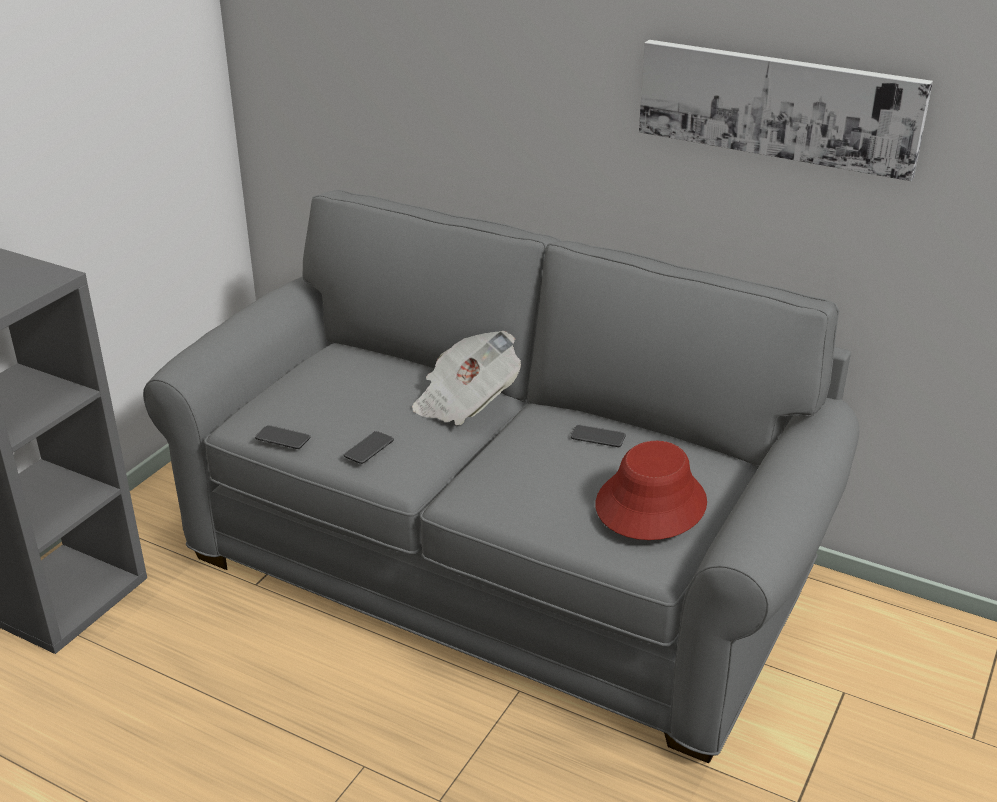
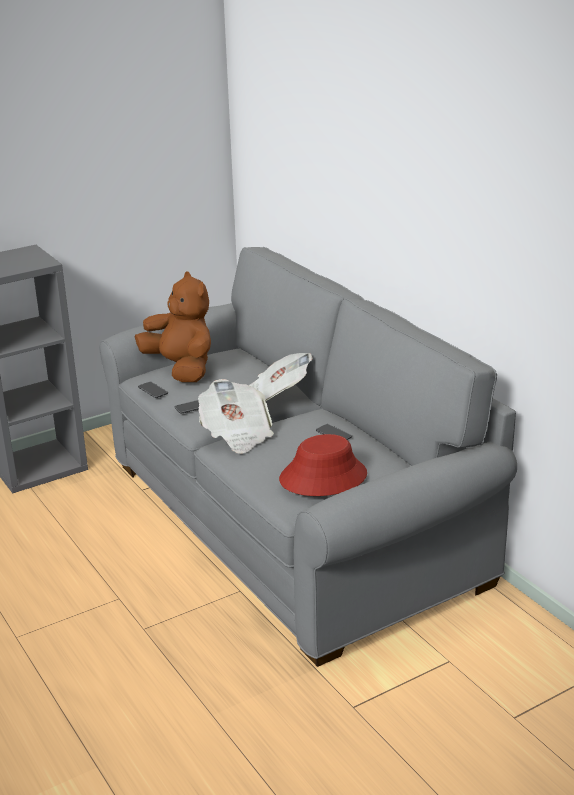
camera: 30 degrees right, 5 degrees down
(293, 394) = (181, 369): none -> brown plush toy
(473, 474) = (236, 434): none -> newspaper
(778, 106) = (479, 221): picture -> none

